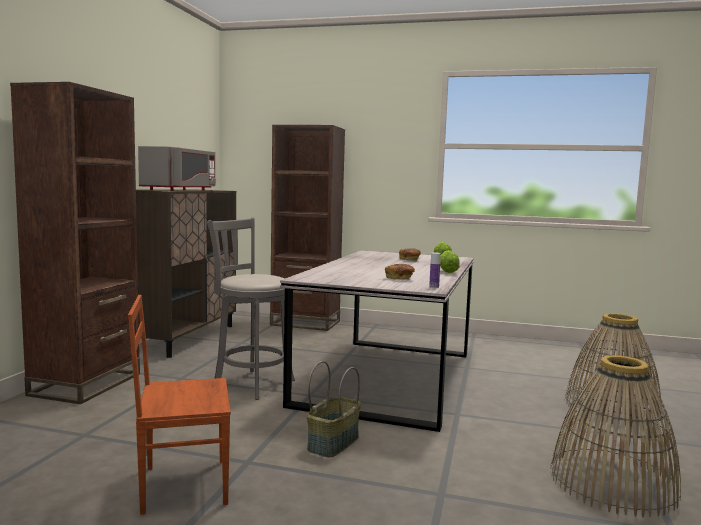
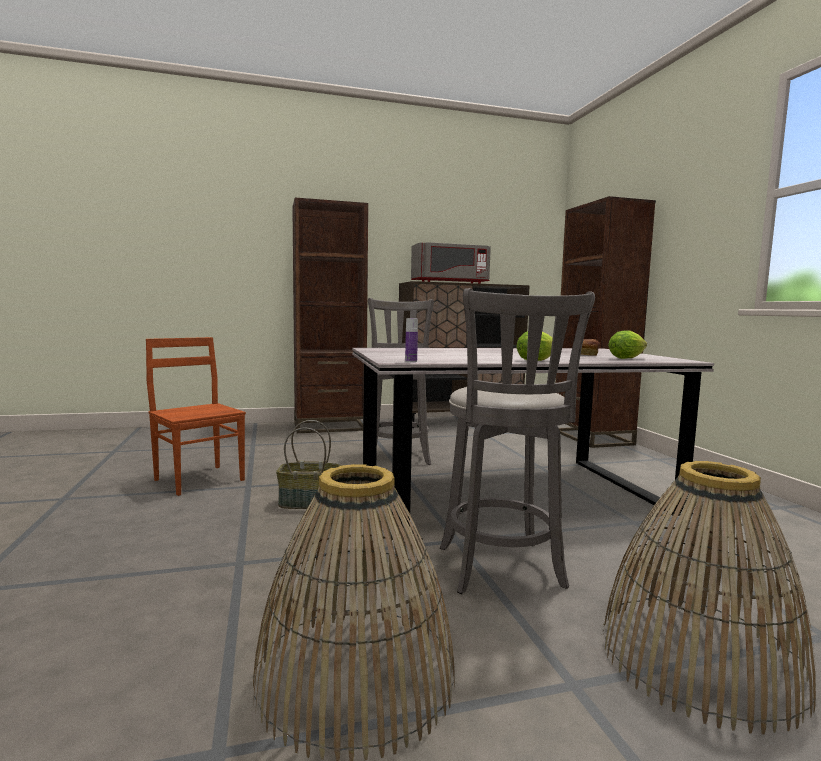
camera: 60 degrees right, 0 degrees up
(399, 279) = (437, 356): bread -> none
(508, 415) = (502, 570): none -> grey stool

